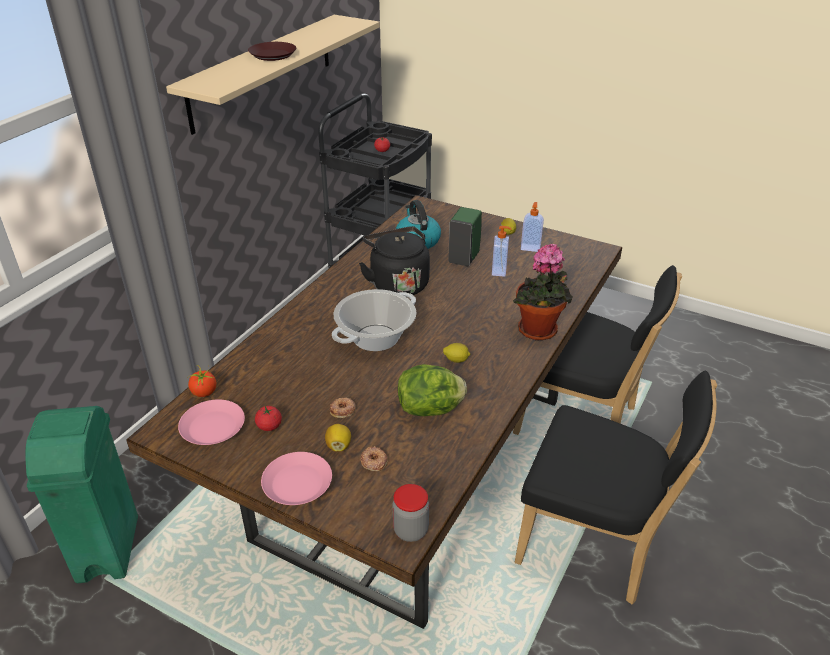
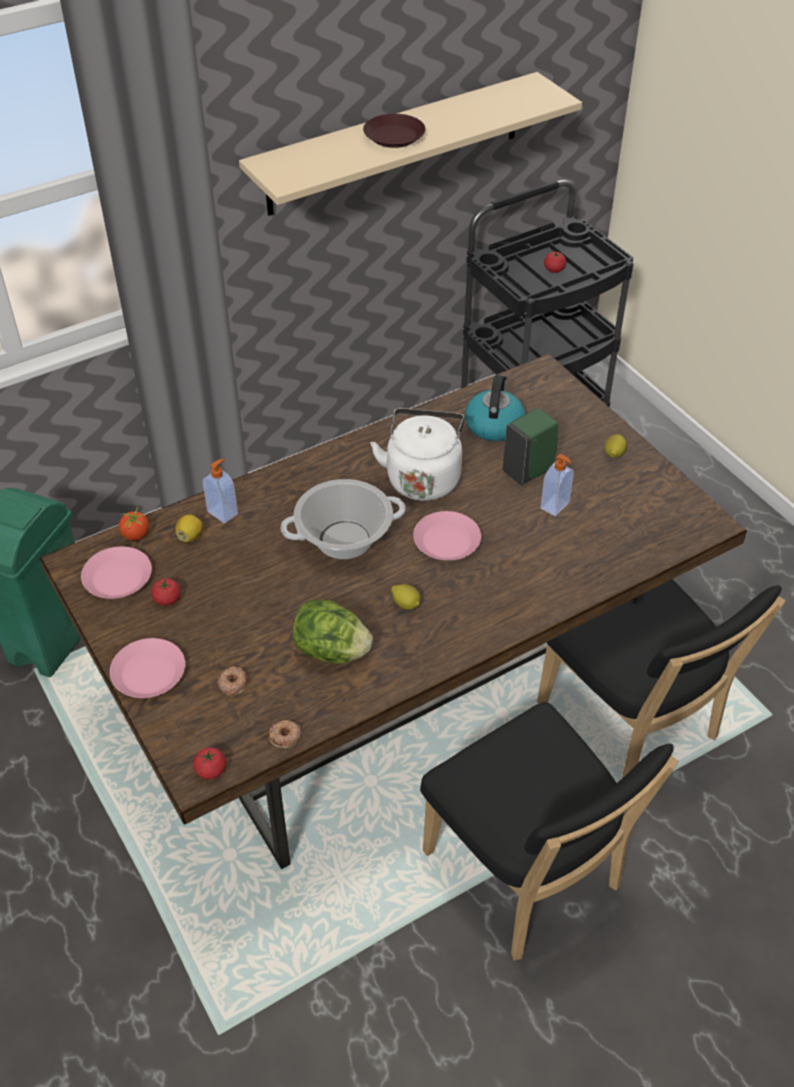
camera: 30 degrees right, 10 degrees up
(338, 446) = (214, 651): lemon -> lemon (190, 536)
(343, 410) = (247, 612): donut -> donut (285, 736)
(397, 283) = (423, 477): black kettle -> white kettle
(411, 530) = (211, 770): jar -> tomato
(449, 314) = (447, 542): none -> pink plate
(530, 247) = (624, 486): soap dispenser -> soap dispenser (223, 512)
(539, 332) = (528, 608): potted plant -> none

